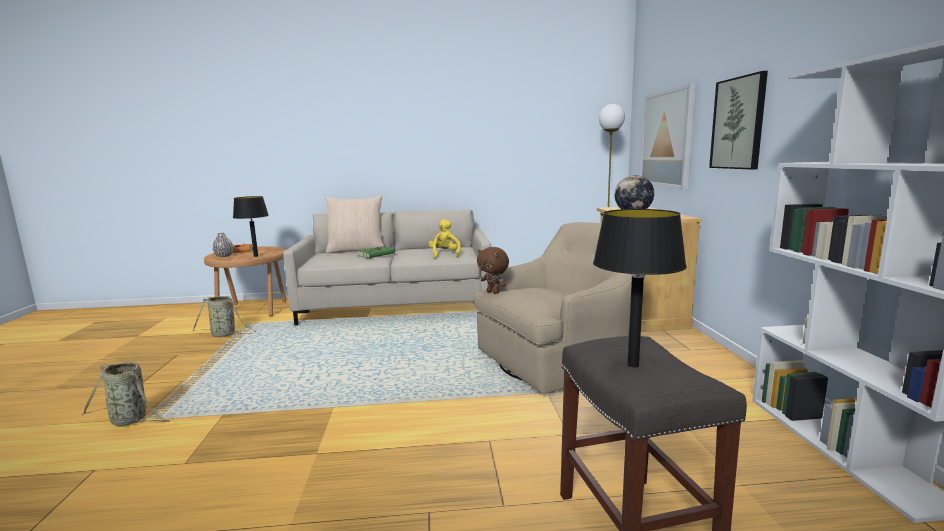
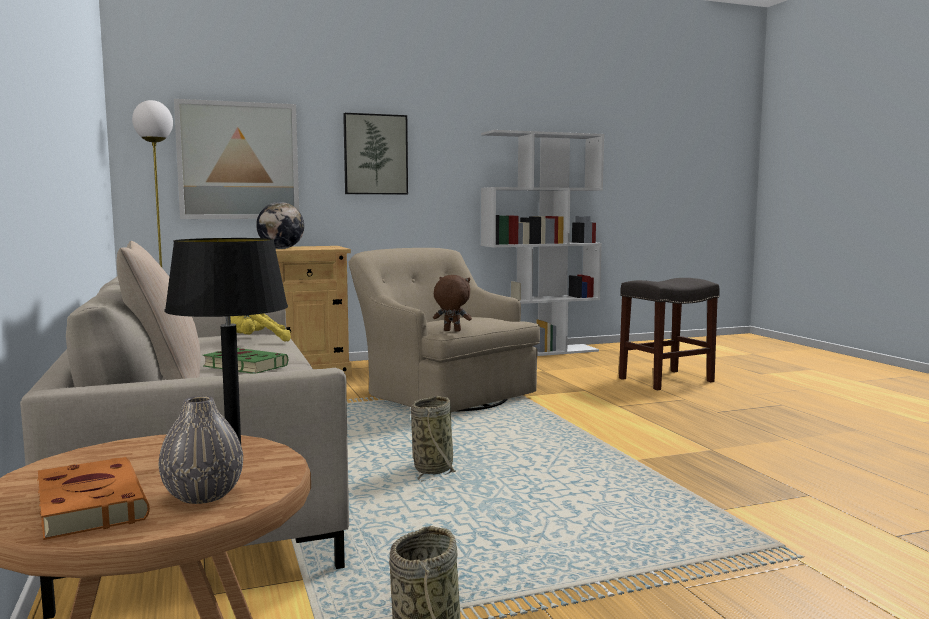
camera: 105 degrees left, 5 degrees down
(131, 420) = (818, 568): basket -> basket (434, 468)
(493, 292) = (451, 331): brown plush toy -> brown plush toy turned 105 degrees counterclockwise
(633, 365) = (674, 282): black table lamp -> none

